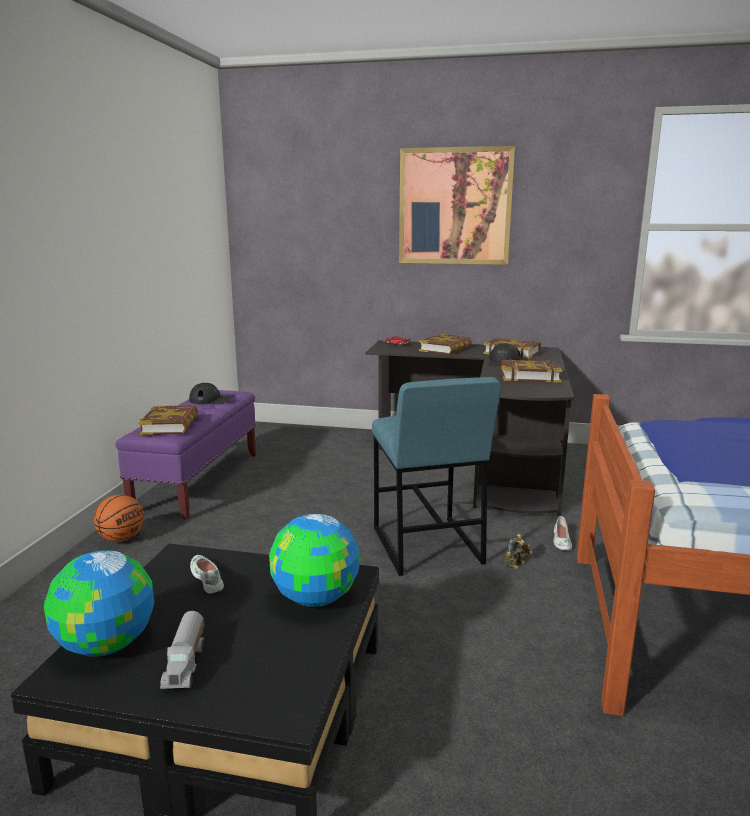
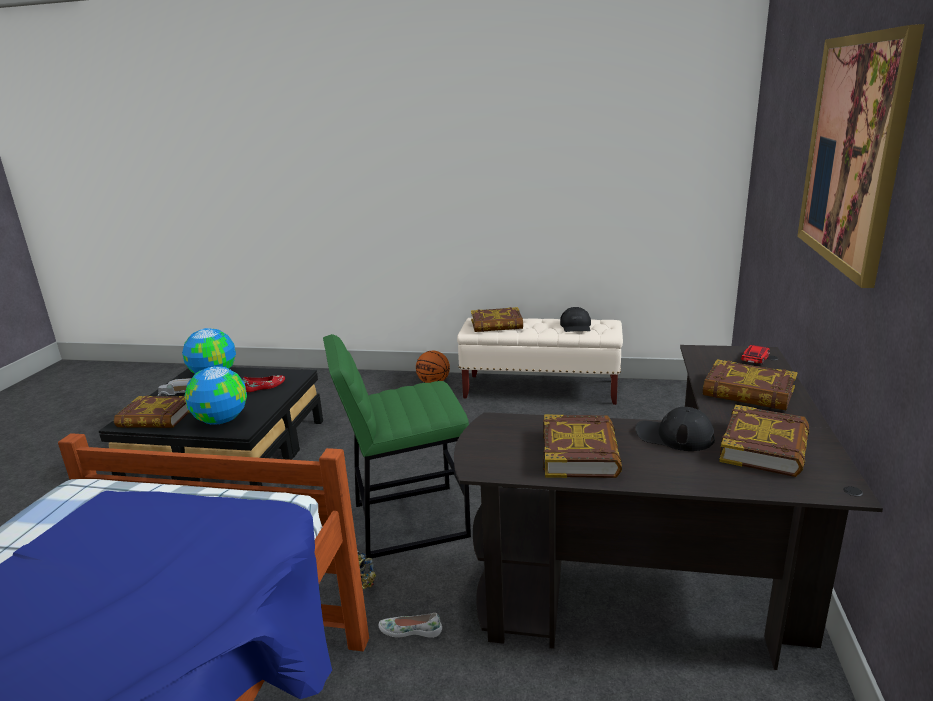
camera: 90 degrees right, 5 degrees up
(198, 482) = (541, 390): purple bench -> beige bench
(207, 578) = (265, 387): white shoe -> red shoe
(279, 673) = (156, 418): none -> book
(428, 547) = (407, 521): blue stool -> green stool

